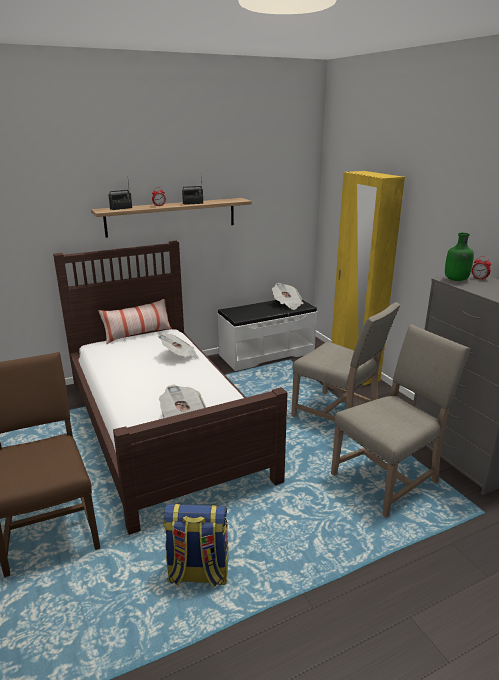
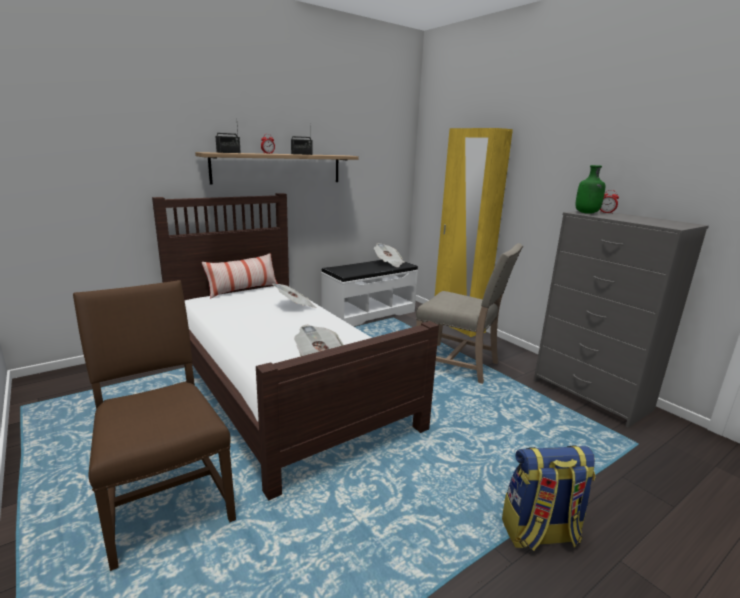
camera: 10 degrees left, 5 degrees down
(198, 573) = (365, 538): backpack -> backpack (540, 534)
(388, 478) = (532, 418): beige chair -> none

